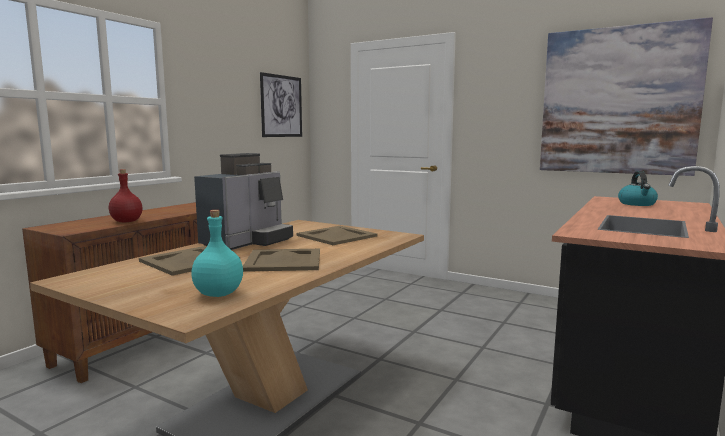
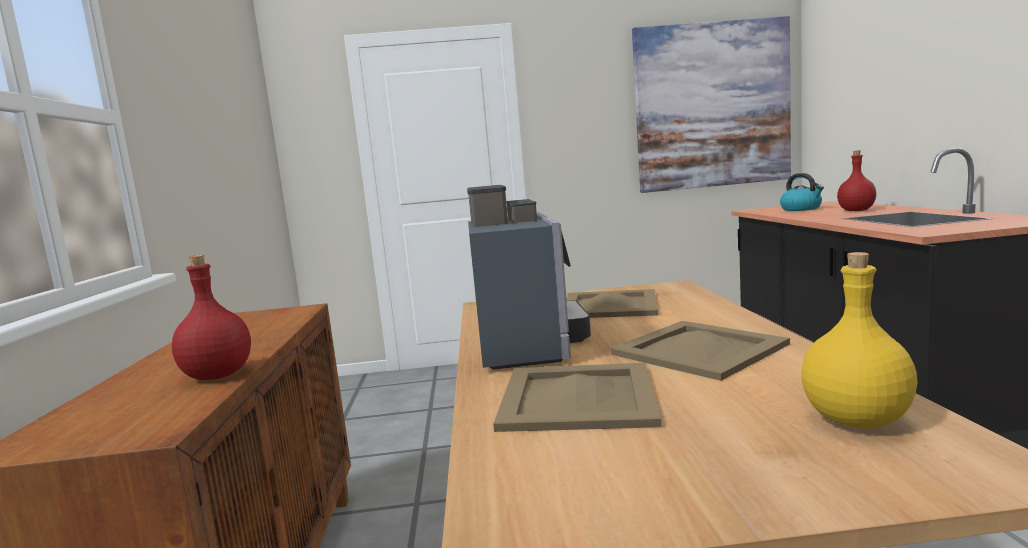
camera: 35 degrees left, 0 degrees up
(219, 294) = (855, 419): turquoise bottle -> yellow bottle
(281, 106) = (251, 135): picture -> none
(656, 212) = (855, 211): none -> red bottle

